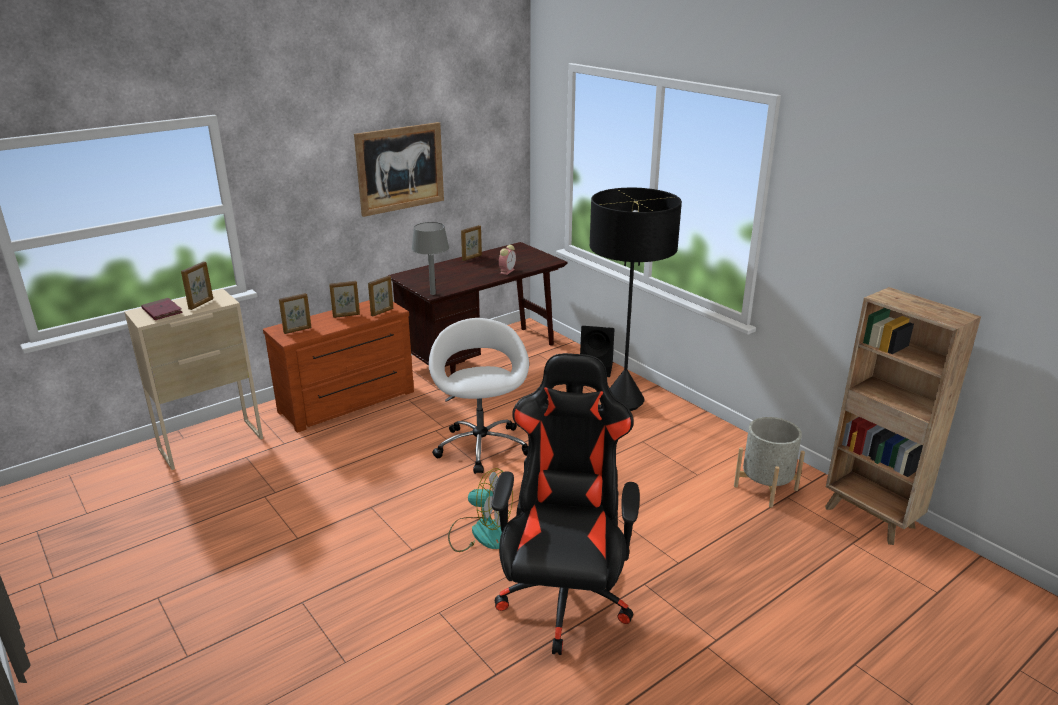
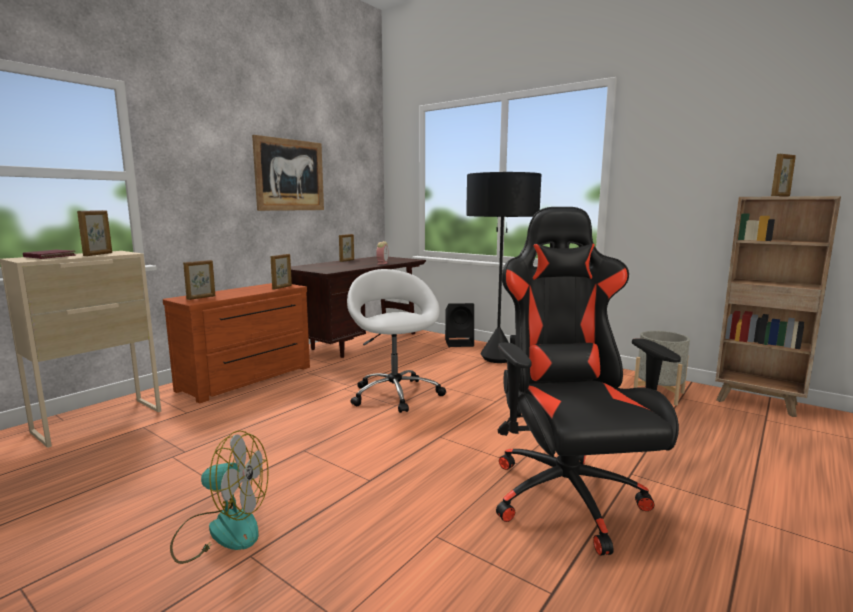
camera: 15 degrees left, 15 degrees down
(346, 315) = (248, 290): picture frame -> picture frame (780, 196)
(433, 293) = (327, 271): grey table lamp -> none
(480, 532) = (435, 455): fan -> fan (221, 530)

